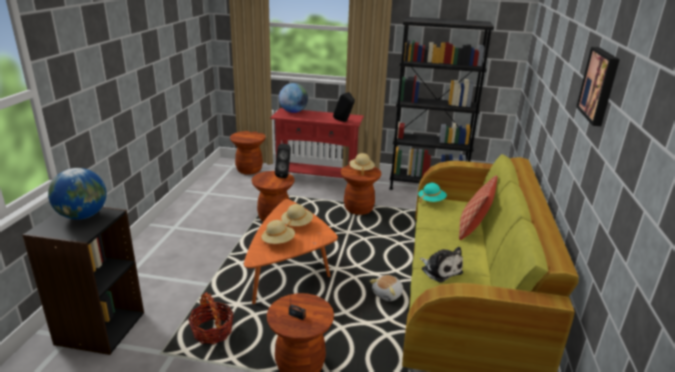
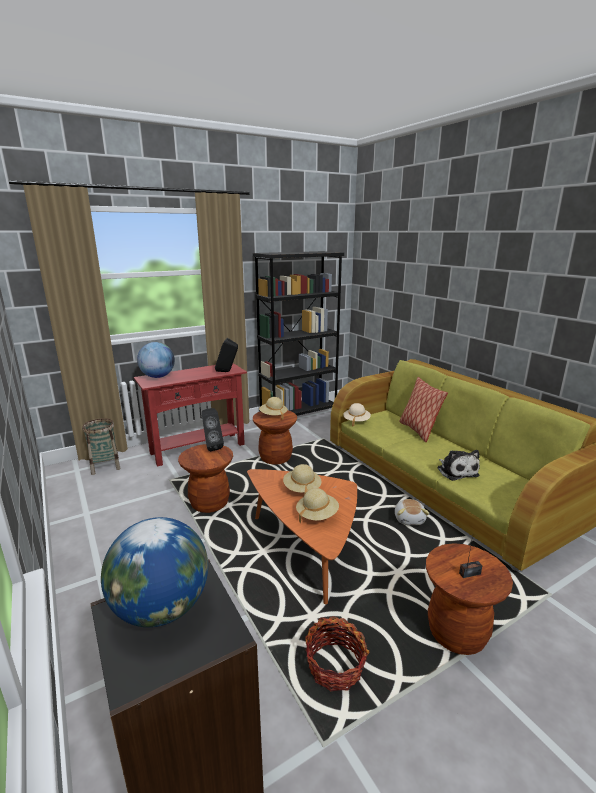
camera: 40 degrees left, 5 degrees down
(249, 170) = (105, 466): brown stool -> basket
(431, 200) = (356, 421): turquoise hat -> beige hat
(440, 270) = (456, 471): plush toy -> plush toy turned 60 degrees clockwise
(600, 85) = (558, 268): picture -> none

